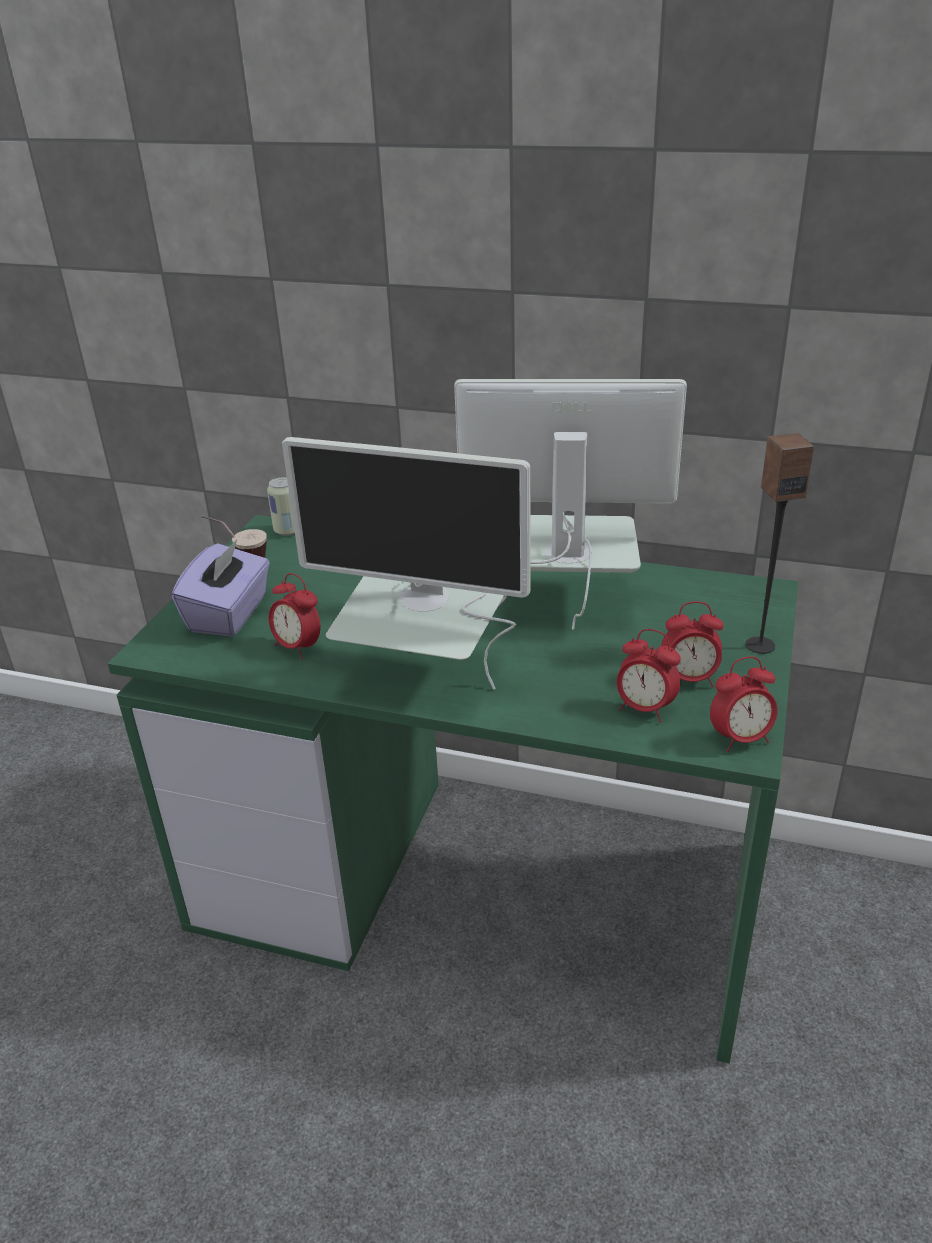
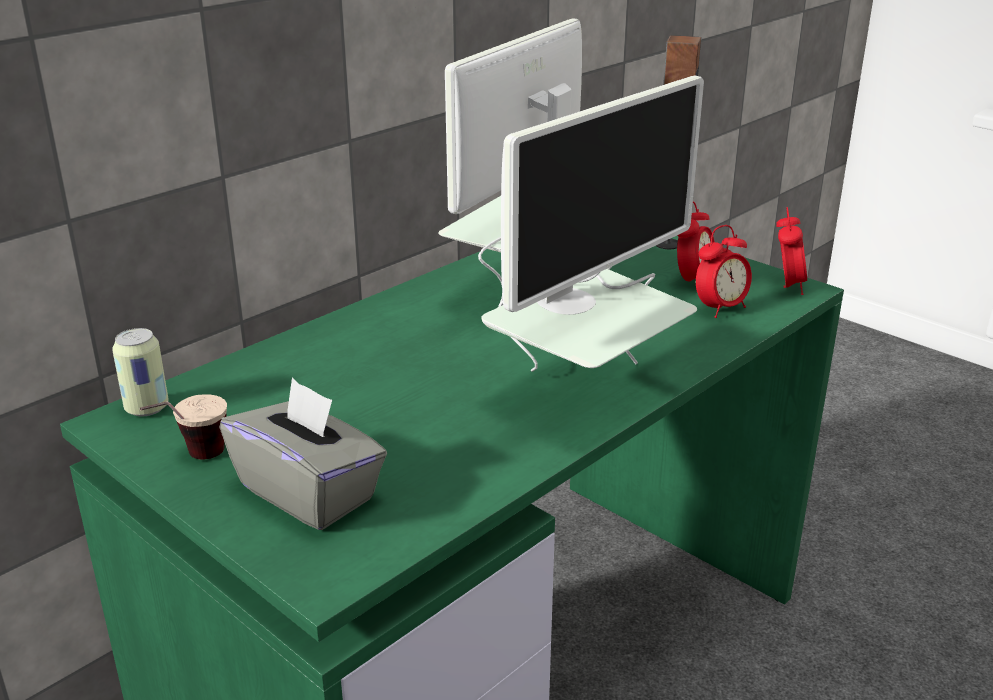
camera: 65 degrees left, 5 degrees down
(229, 614) = (309, 492): purple tissue box -> grey tissue box
(298, 647) = (445, 457): alarm clock -> none

